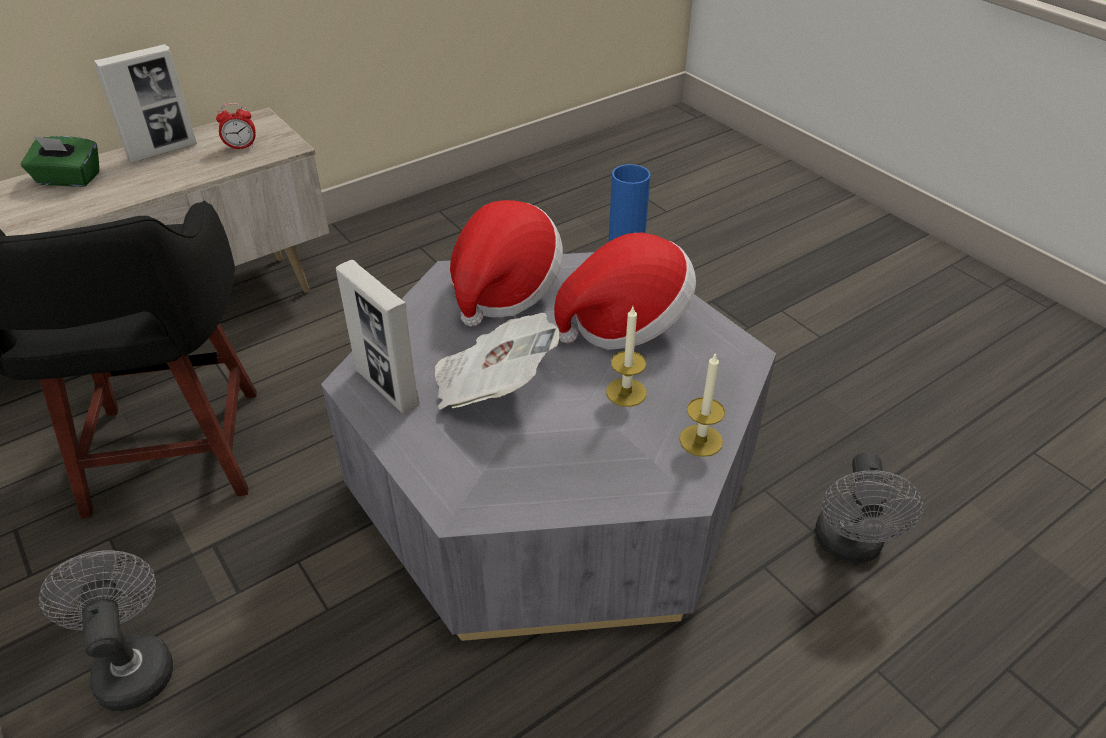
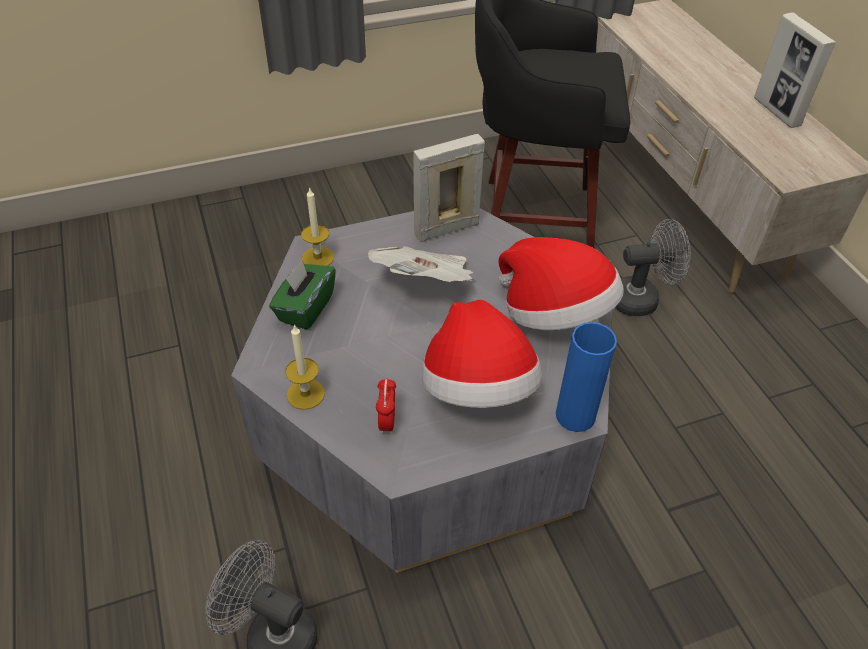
camera: 105 degrees right, 5 degrees up
(69, 179) = (728, 72): green tissue box -> green tissue box (305, 308)
(132, 664) = (371, 202): grey fan -> grey fan (641, 299)
(241, 147) = (786, 151): alarm clock -> alarm clock (387, 422)
(626, 392) = (383, 362): candle -> candle (318, 257)

